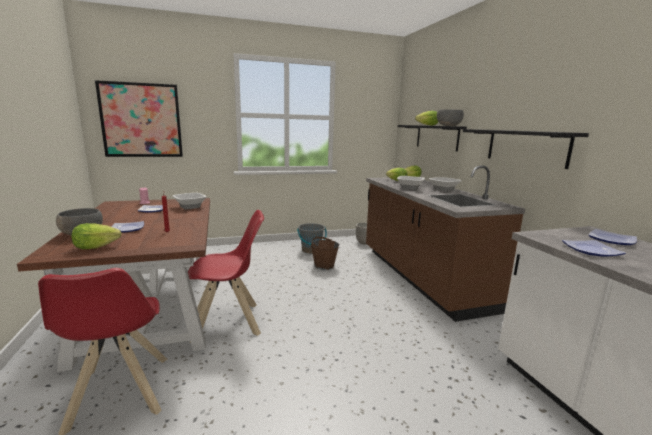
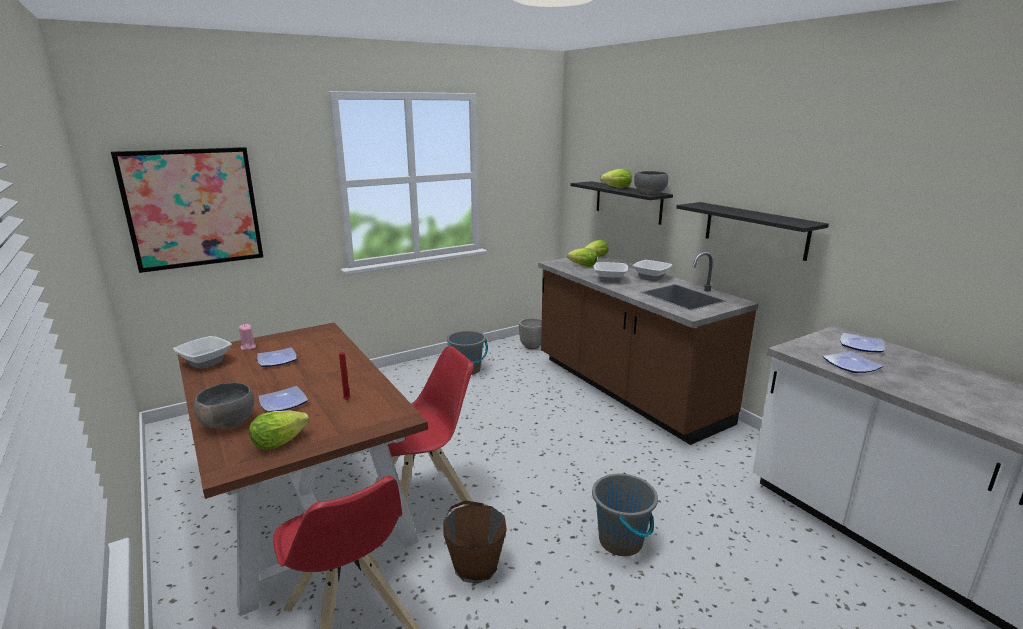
camera: 15 degrees left, 5 degrees up
(190, 207) = (326, 345): bowl -> bowl (206, 362)
(324, 266) = (499, 392): brown bucket -> brown bucket (475, 566)
(358, 381) = (621, 541): none -> grey bucket

